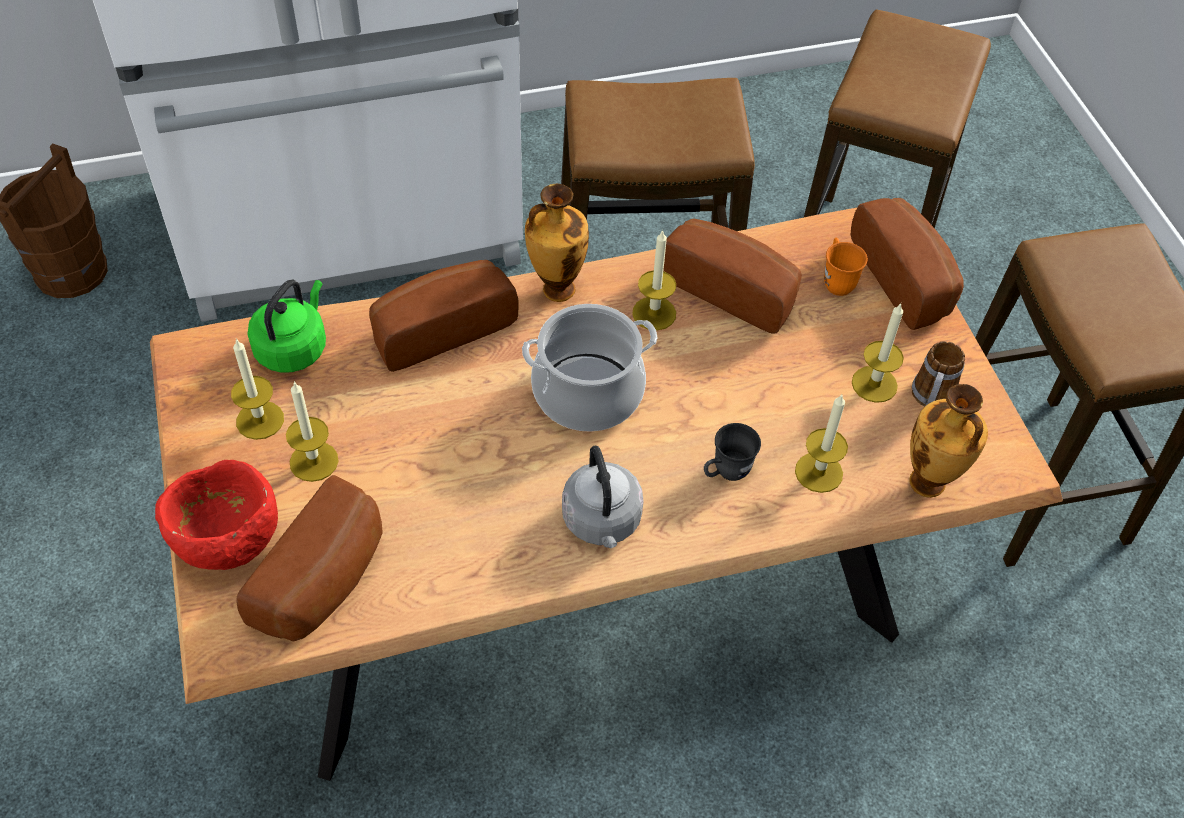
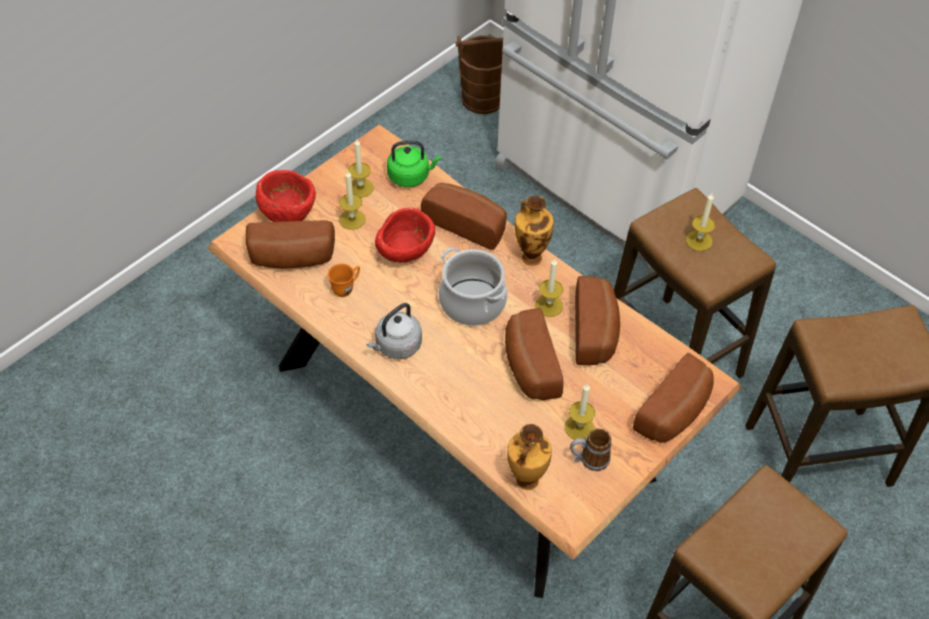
camera: 60 degrees right, 0 degrees up
(437, 427) = (405, 254): none -> red bowl
(725, 473) = (465, 384): grey mug -> none
(741, 386) = (528, 366): none -> bread
(818, 472) = (496, 426): candle -> candle (699, 241)
(836, 280) = (644, 378): orange mug -> orange mug (346, 288)

